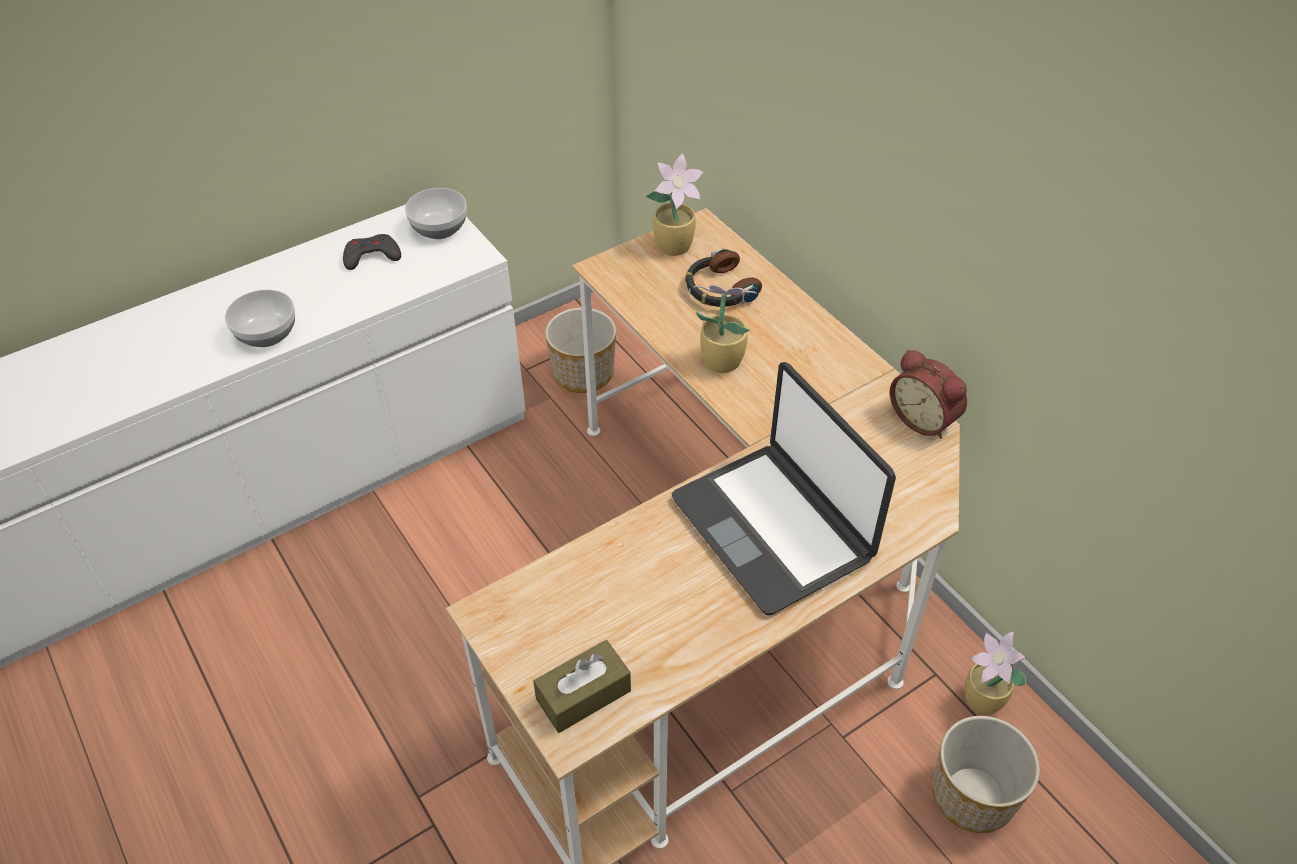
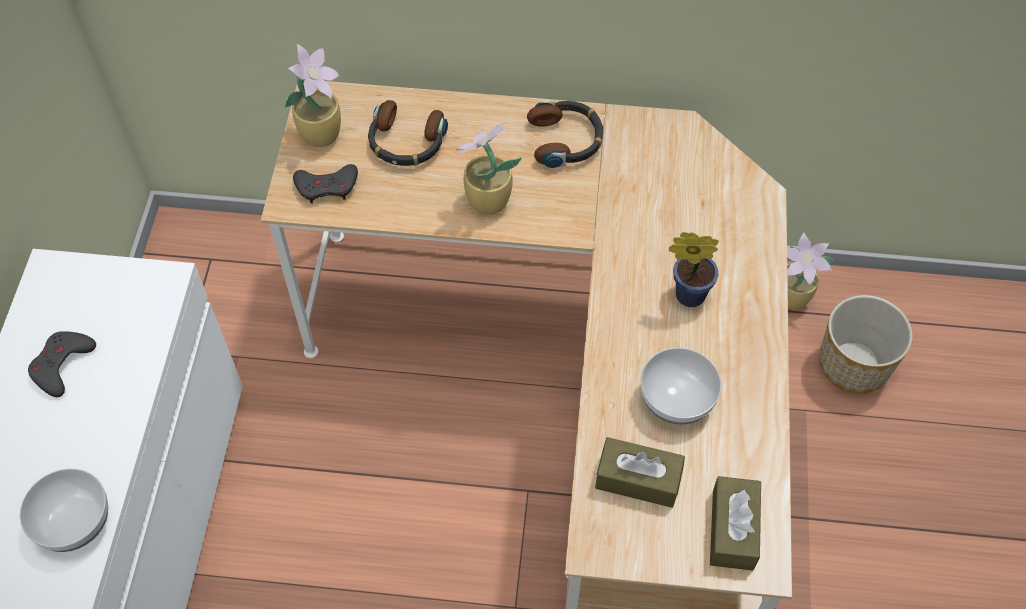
camera: 50 degrees left, 10 degrees up
(440, 229) = (88, 285): bowl -> bowl (678, 399)
(570, 602) = (638, 479): none -> brown tissue box
(584, 373) = (238, 311): planter -> none
(635, 276) = (327, 187): none -> grey game controller
(773, 527) = (686, 294): laptop -> potted plant
(830, 368) = (566, 140): none -> headphones
(924, 419) = (671, 126): alarm clock -> none

